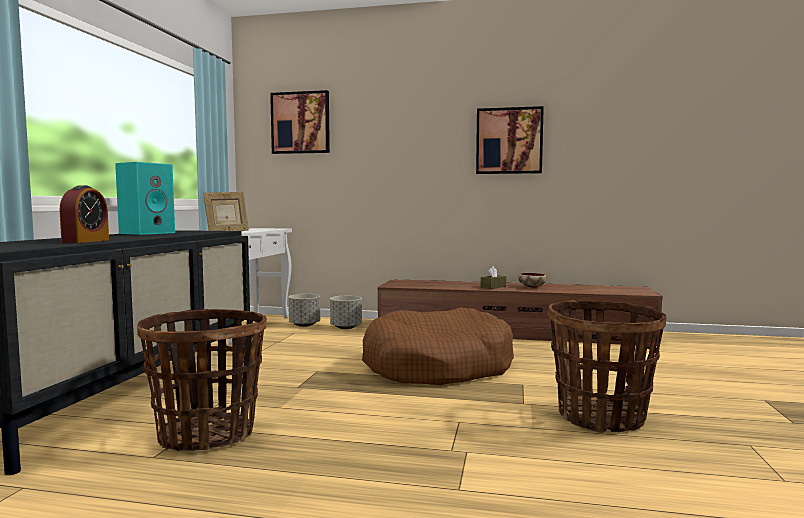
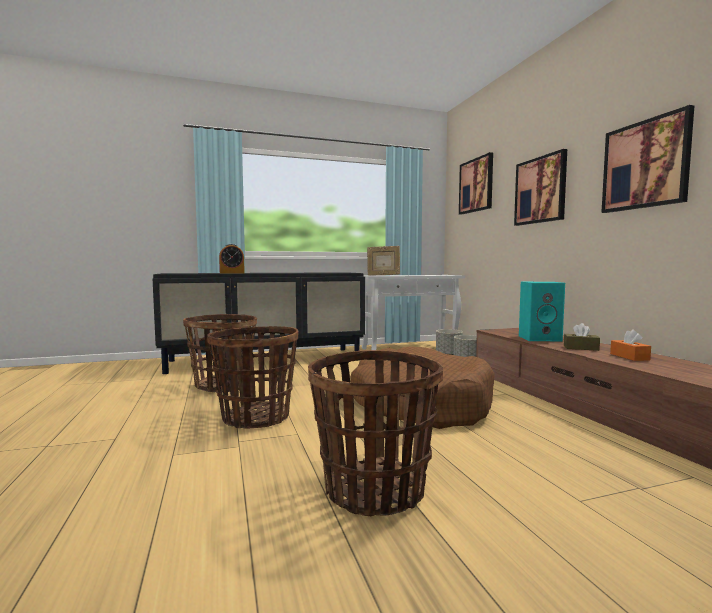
camera: 60 degrees right, 0 degrees up
(147, 233) = (308, 272): turquoise speaker -> turquoise speaker (540, 338)
(383, 432) = (255, 417): none -> basket
(402, 144) = (540, 190): none -> picture
(531, 287) = (629, 357): bowl -> orange tissue box

